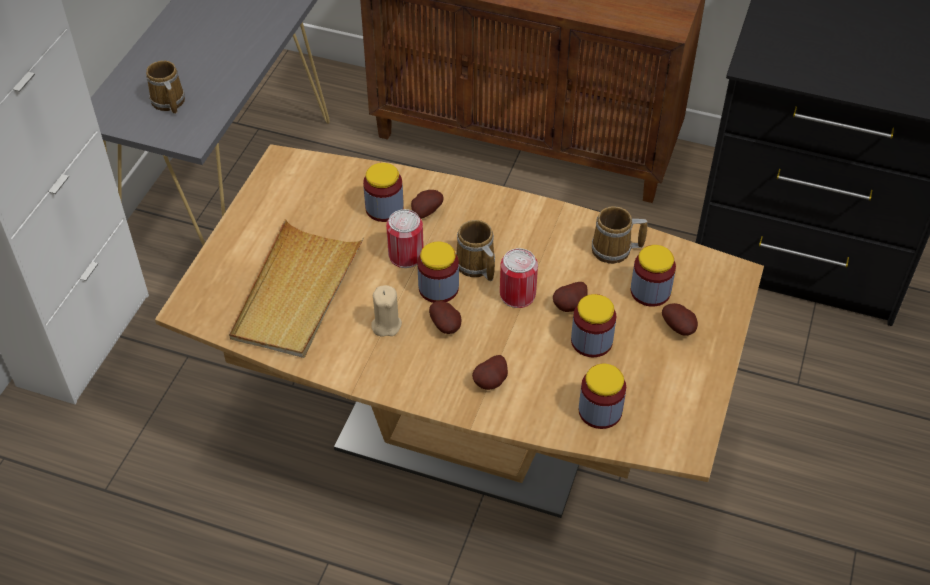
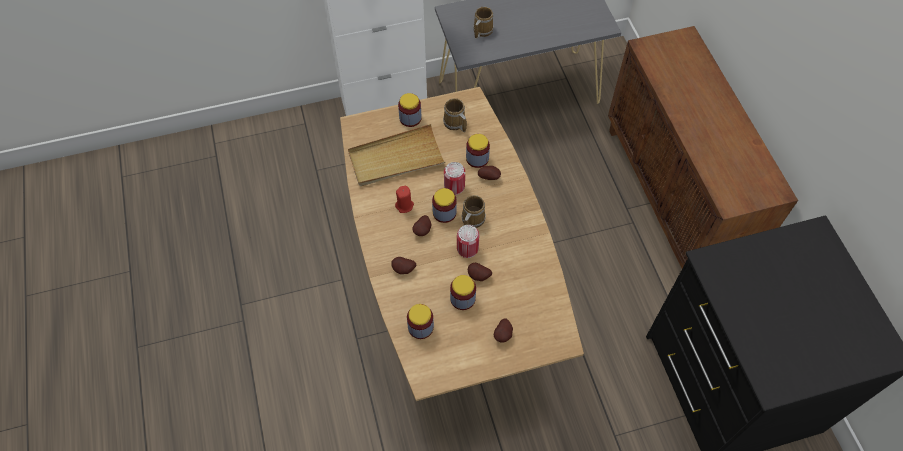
camera: 55 degrees right, 10 degrees up
(386, 325) = (404, 205): beige candle -> red candle
(614, 250) = (533, 274): mug -> mug (454, 123)
(650, 291) = (518, 307): jar -> jar (410, 118)

